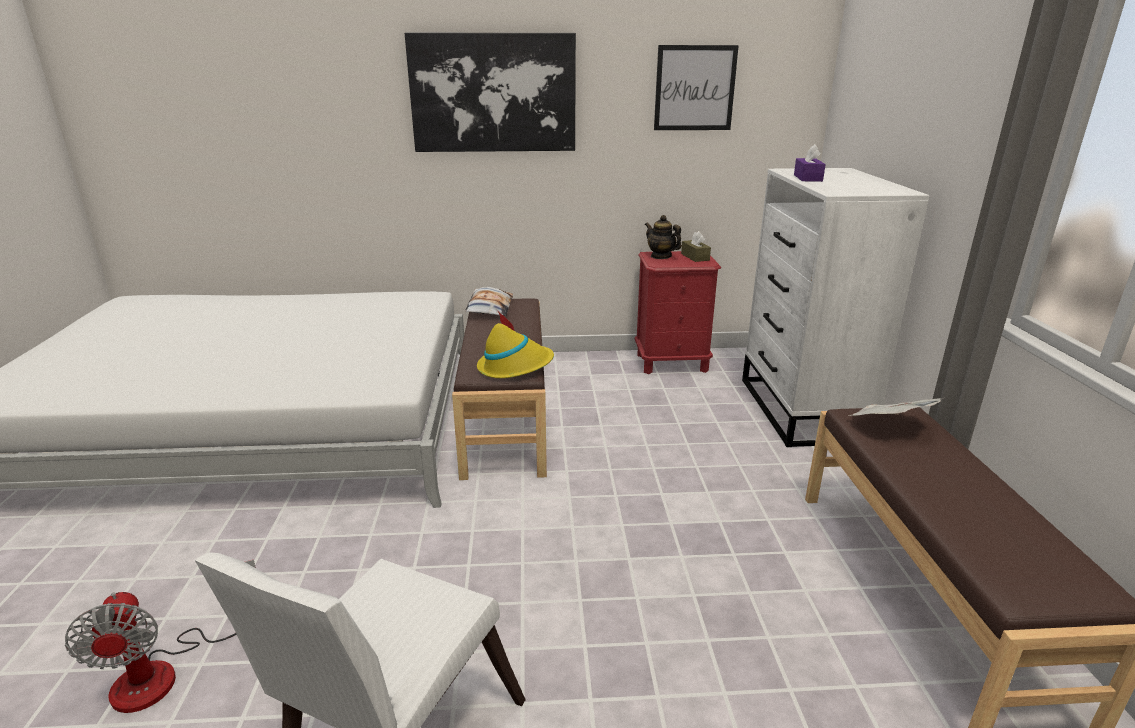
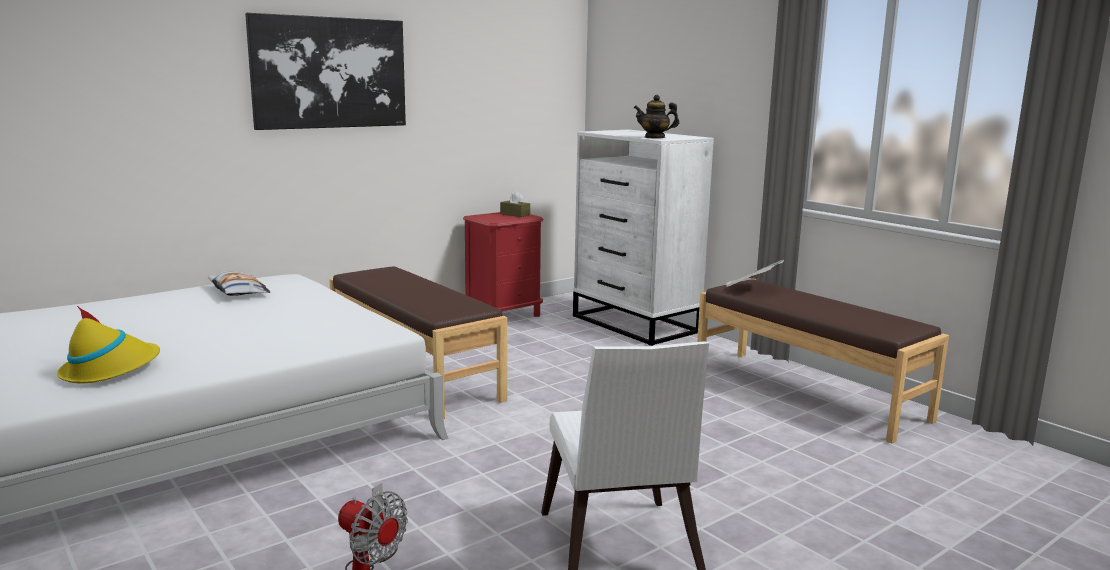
camera: 35 degrees left, 10 degrees down
(489, 308) = (364, 277): pillow -> pillow (238, 291)
(515, 367) = (463, 305): yellow hat -> yellow hat (110, 370)
(661, 256) = (488, 216): teapot -> teapot (655, 137)
(694, 88) = (494, 71): picture -> none
(807, 178) = (621, 134): purple tissue box -> none

